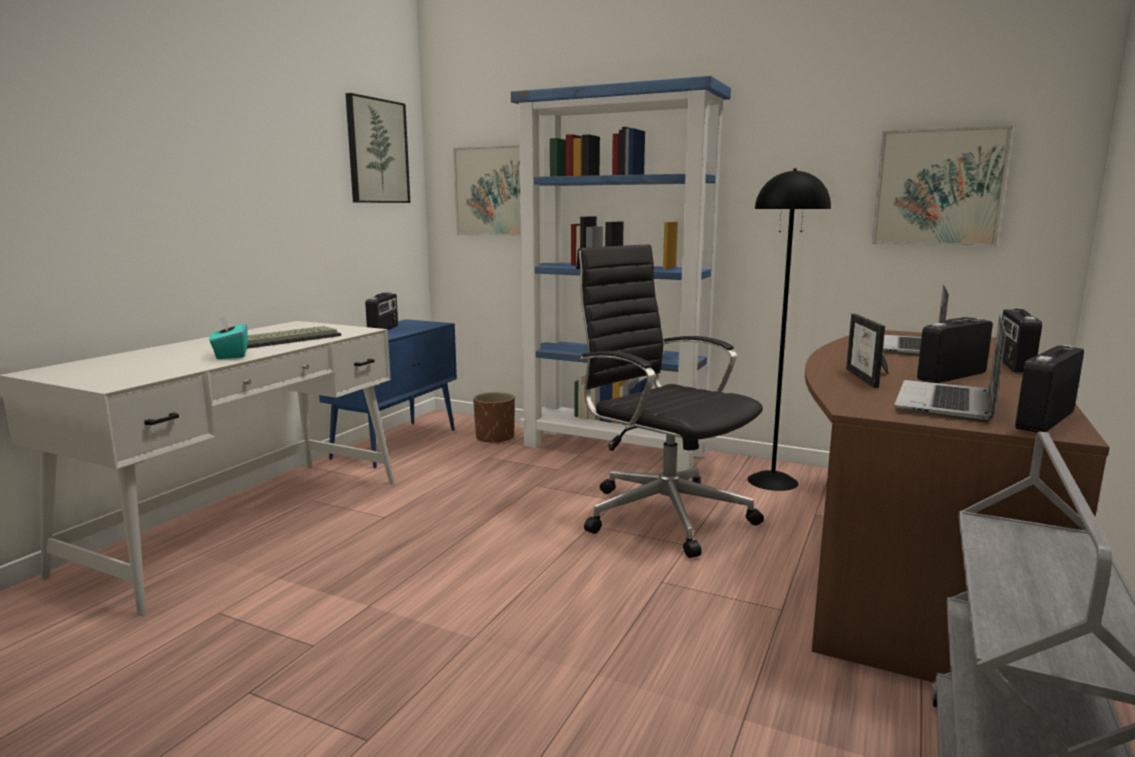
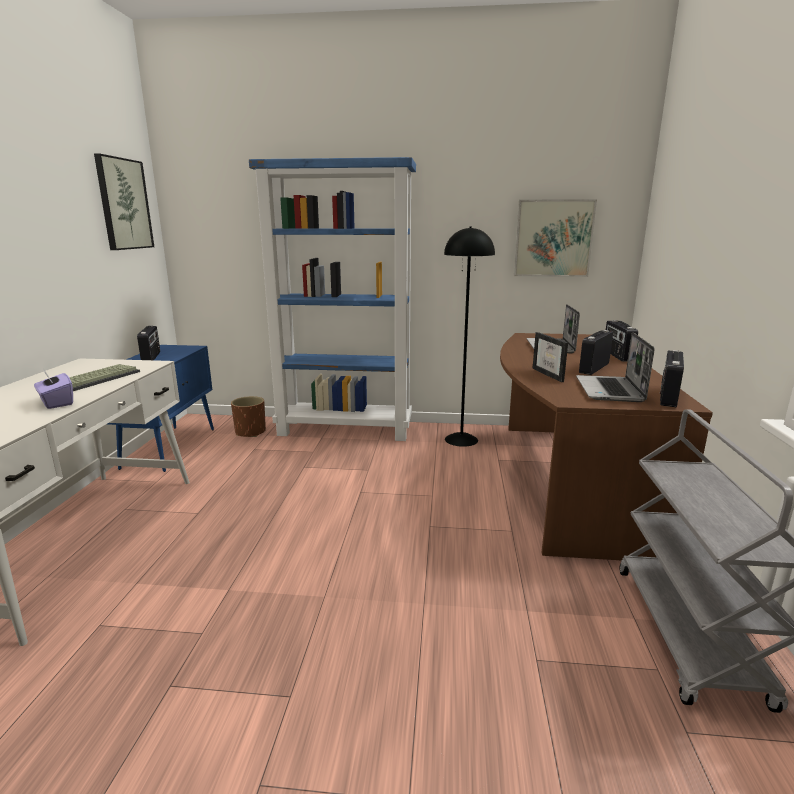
camera: 20 degrees left, 5 degrees up
(231, 355) = (56, 403): turquoise tissue box -> purple tissue box
(493, 191) = (226, 237): picture -> none
(662, 514) = (404, 475): black office chair -> none

